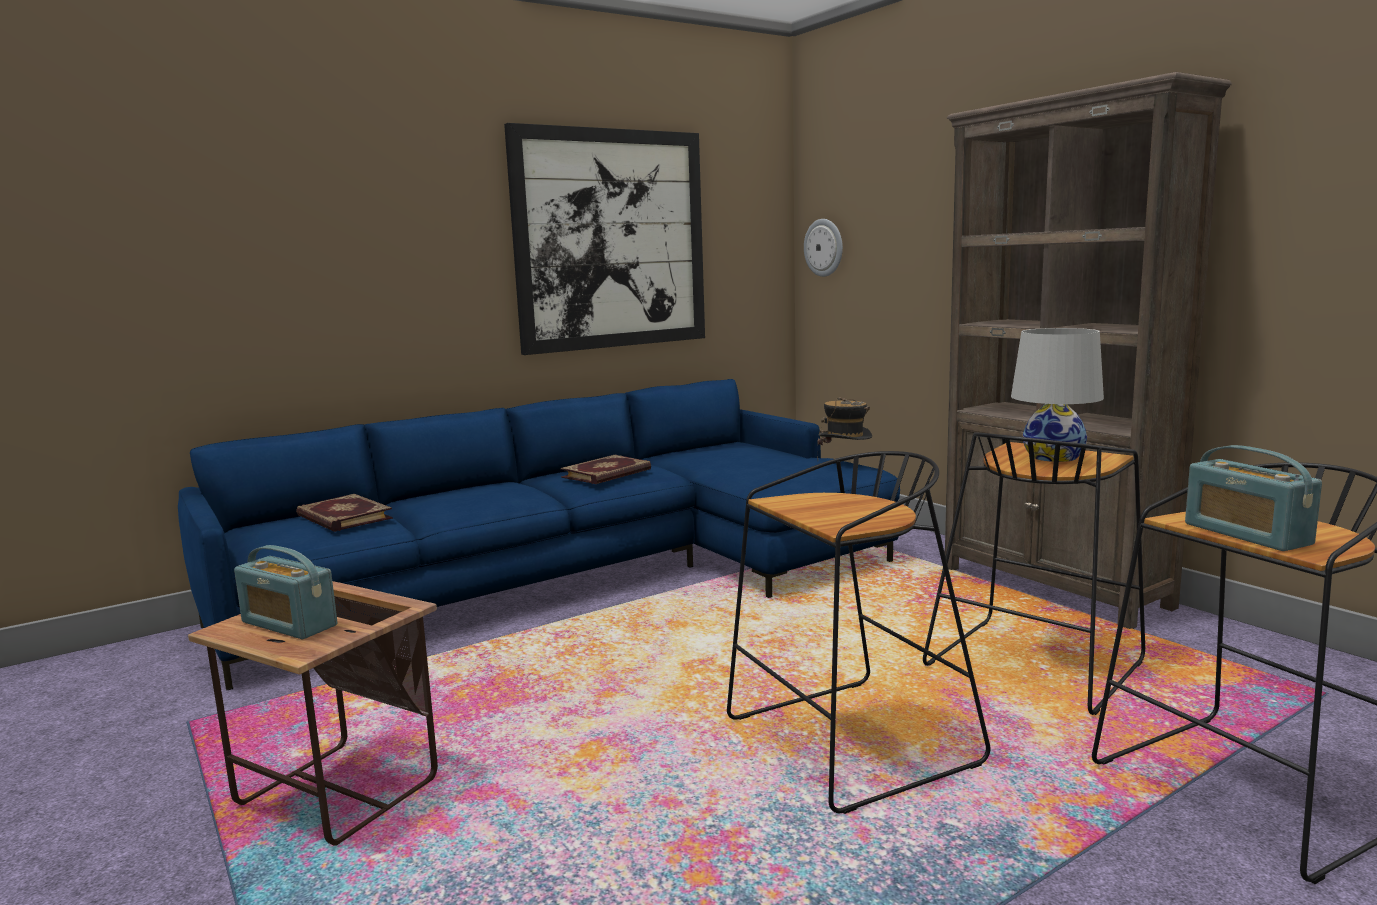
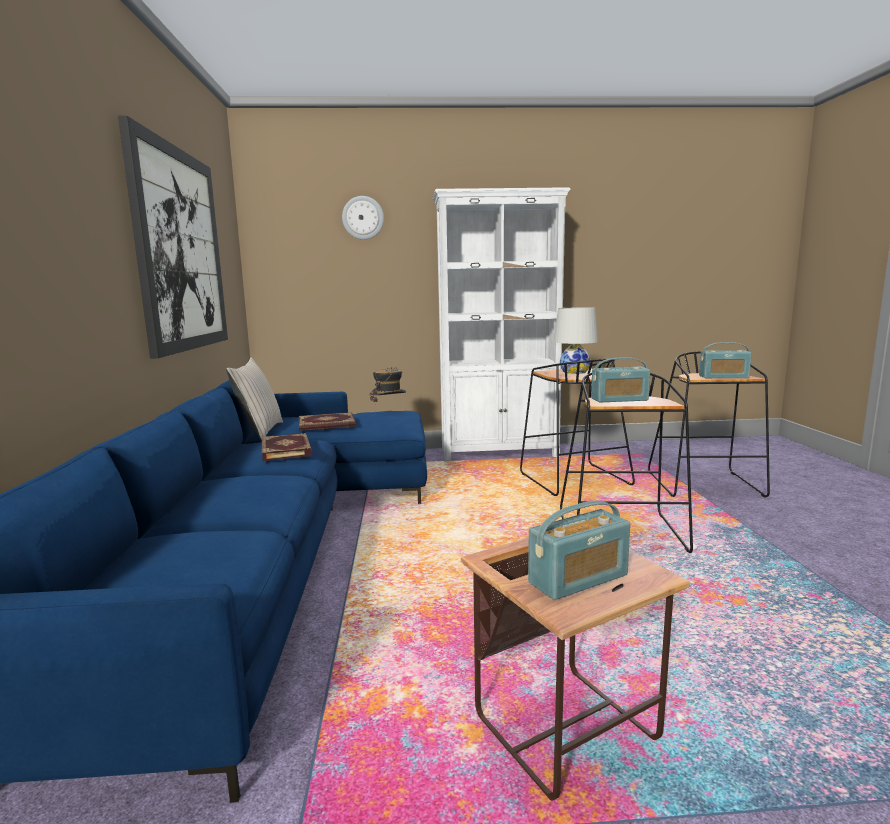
camera: 60 degrees left, 0 degrees up
(343, 517) = (191, 548): book -> book (327, 425)
(673, 453) = (259, 432): none -> beige pillow
(824, 247) = (278, 271): wall clock -> wall clock (363, 218)
(828, 504) = (619, 399): none -> radio
(1054, 587) = (500, 453): brown bookcase -> white bookcase

